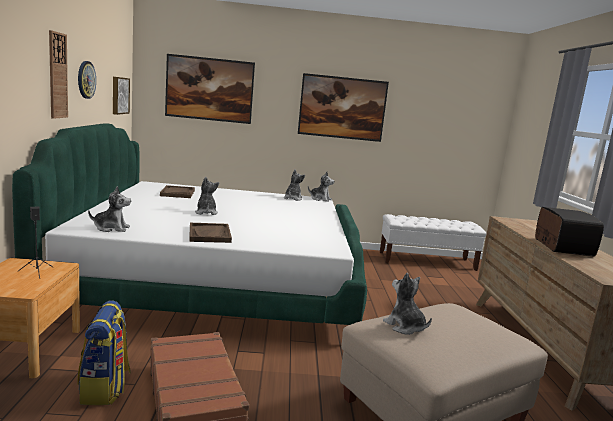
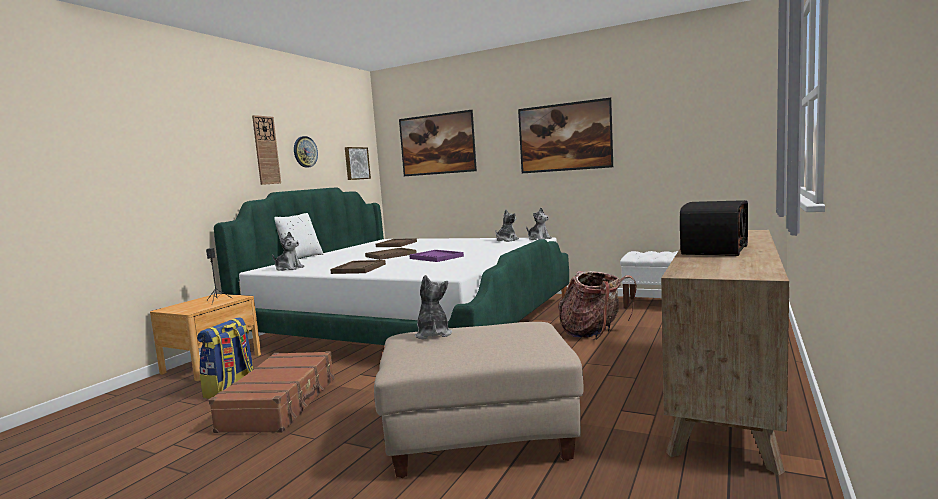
camera: 30 degrees right, 5 degrees down
(92, 209) = (300, 258): none -> white pillow
(206, 212) = (390, 255): plush toy -> brown tray
(266, 220) = (436, 257): none -> purple tray
(392, 290) = (594, 333): none -> backpack

